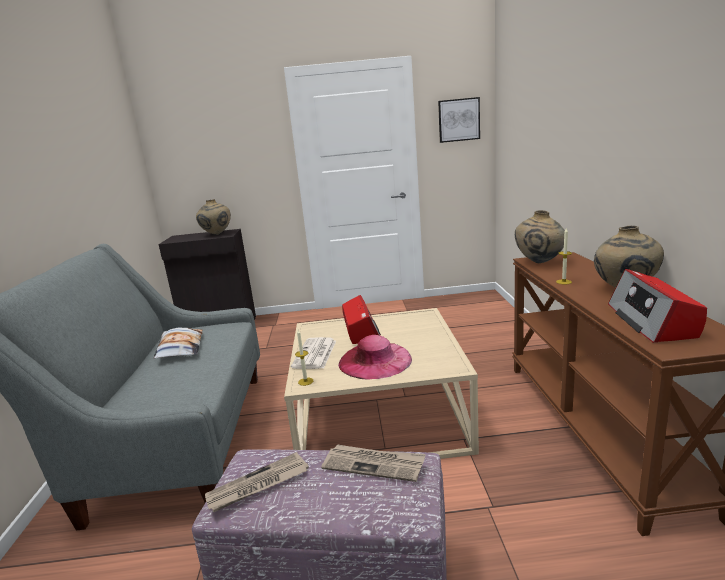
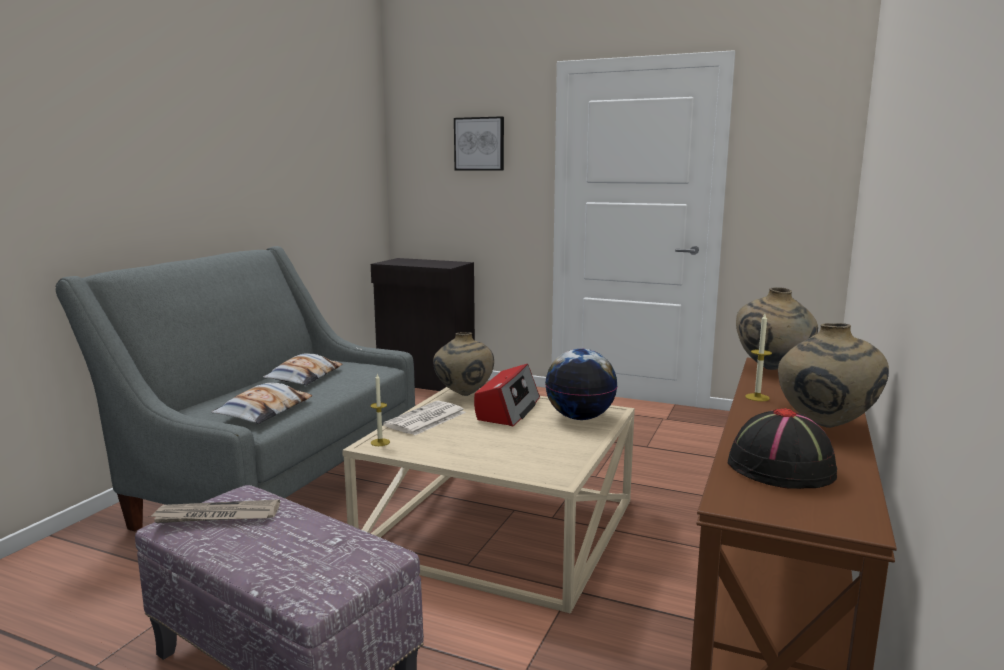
camera: 25 degrees right, 5 degrees down
(185, 386) = (264, 411): none -> pillow
(216, 234) = (439, 264): beige vase -> beige vase (464, 395)
(374, 464) = (334, 537): newspaper -> none
(375, 360) = (477, 443): pink hat -> none
(414, 323) = (580, 417): none -> globe
(458, 120) = (799, 149): picture -> picture (479, 144)
(652, 321) = (782, 468): radio -> black hat

